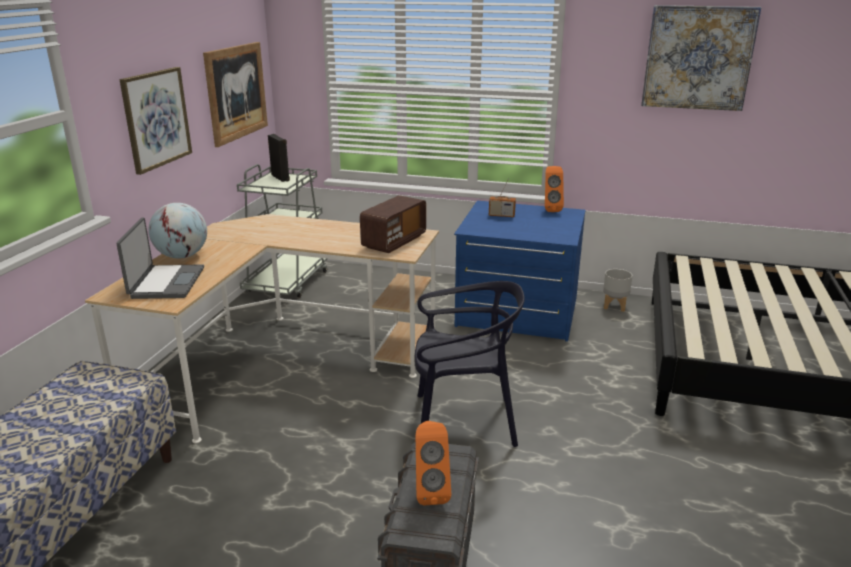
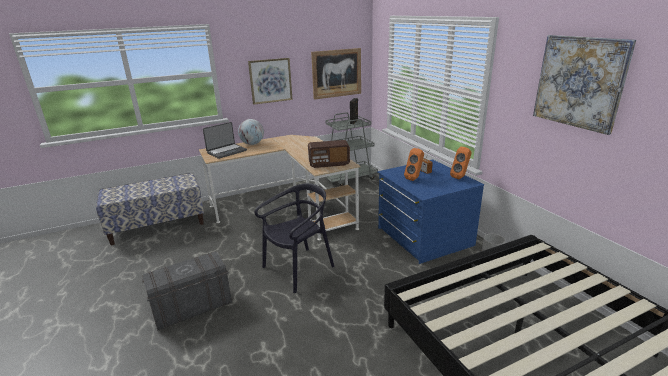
camera: 50 degrees right, 0 degrees up
(430, 491) = (182, 269): orange speaker -> orange speaker (414, 178)
(463, 423) = (299, 269): black chair -> black chair turned 90 degrees counterclockwise

